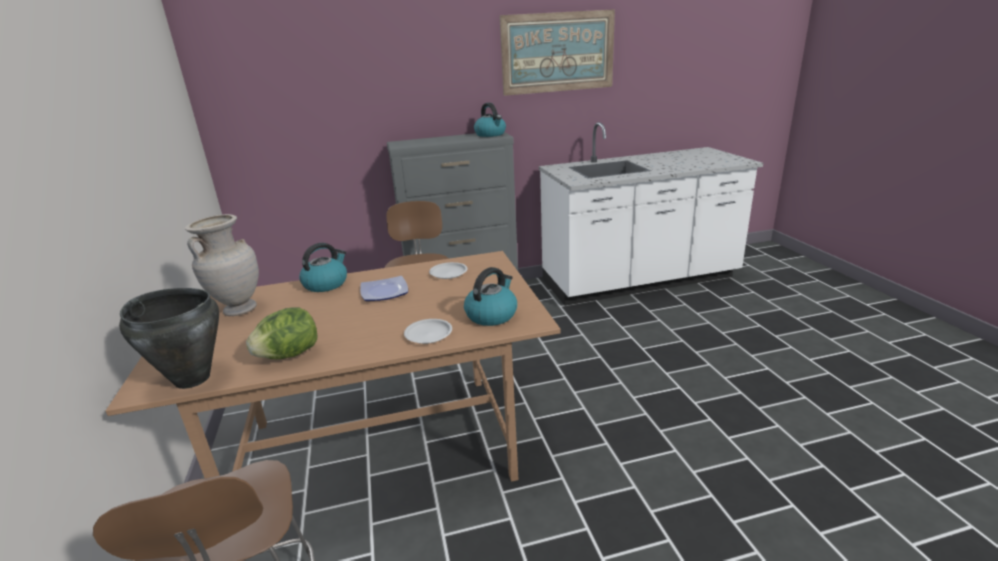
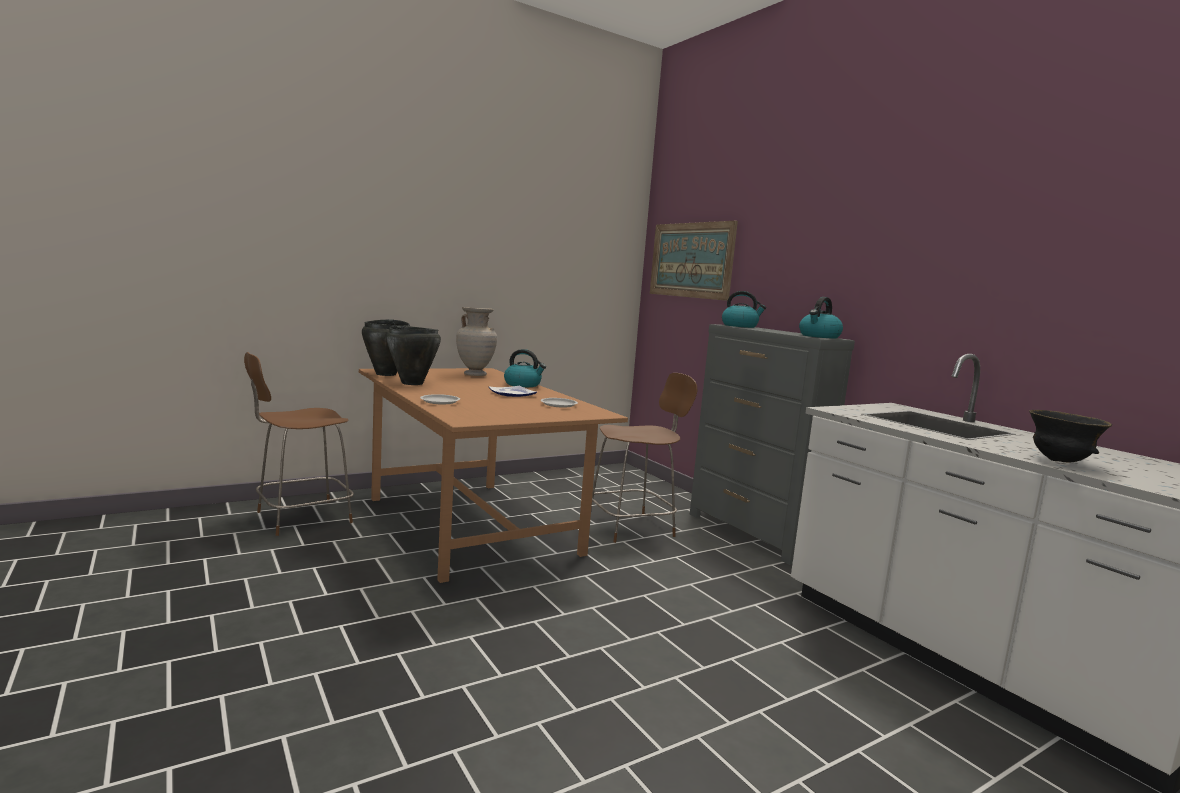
camera: 70 degrees right, 15 degrees down
(289, 355) = (412, 383): lettuce -> black cooking pot
(491, 315) = (475, 413): kettle -> kettle (740, 326)
(558, 52) = (956, 246): picture -> picture (691, 260)
(693, 166) = (1059, 461): none -> black bowl

